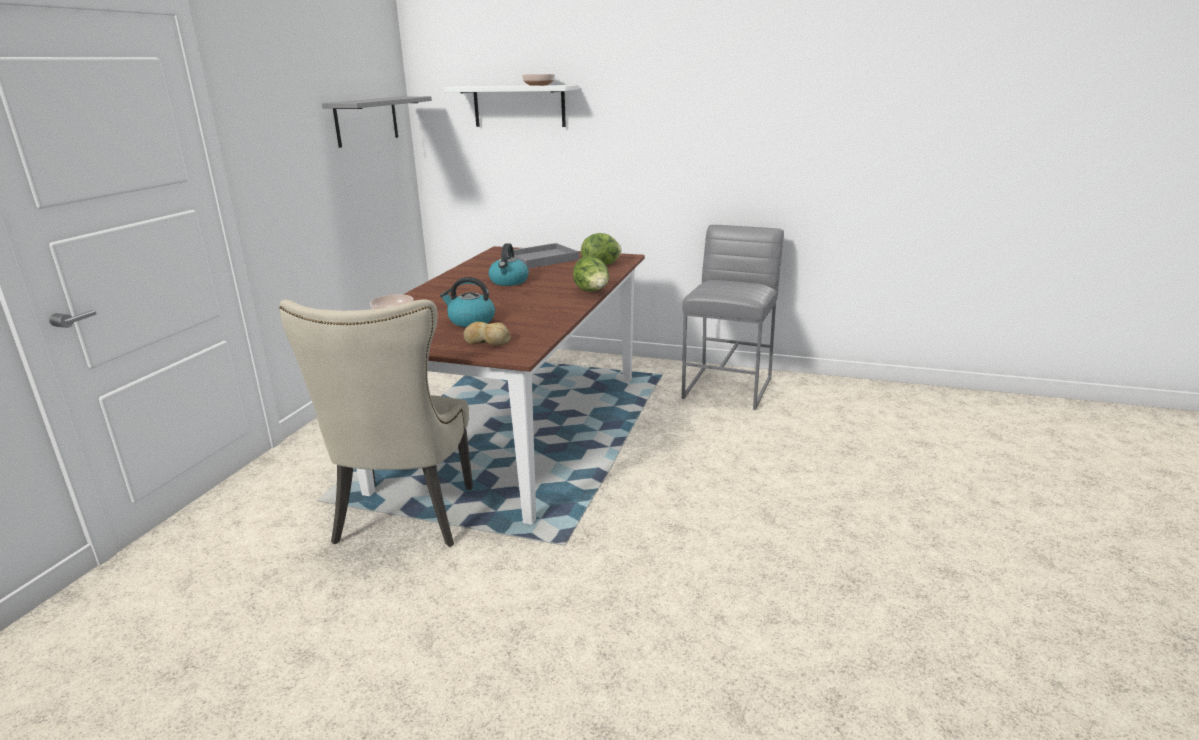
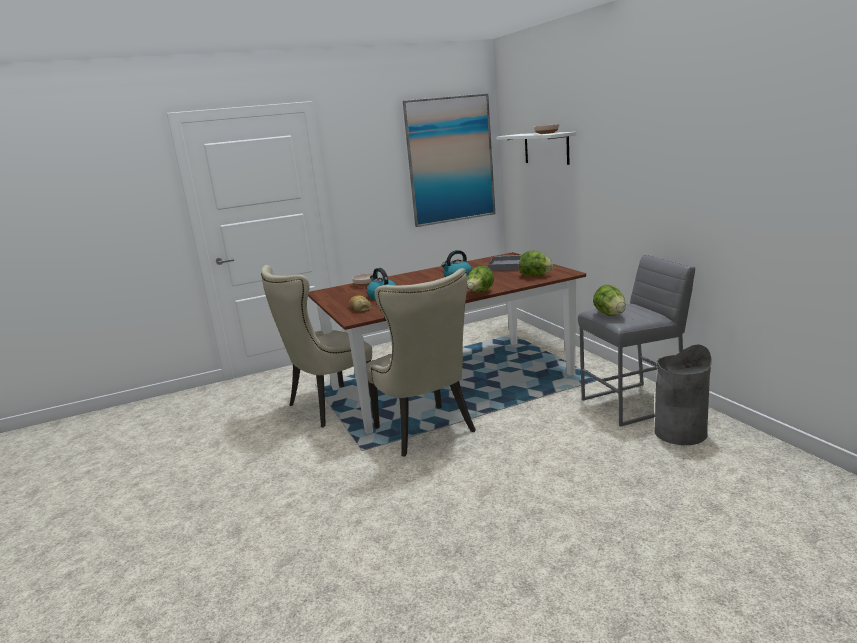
camera: 50 degrees right, 5 degrees down
(366, 121) = (450, 160): grey shelf -> picture
(595, 490) = (425, 431): none -> beige chair
(729, 292) = (610, 314): none -> lettuce
(803, 398) = (680, 433): none -> grey trash can

